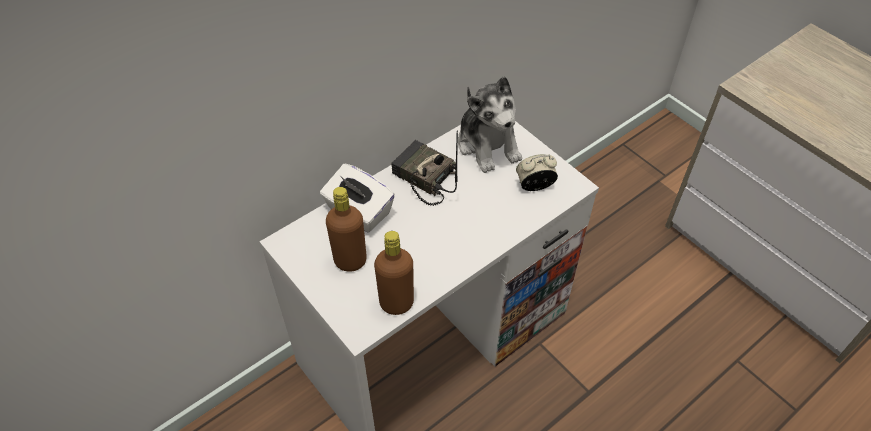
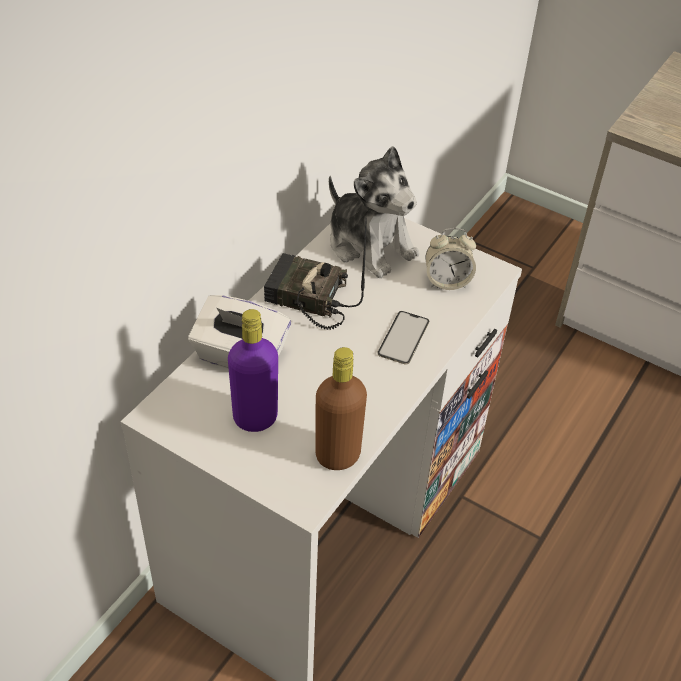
camera: 20 degrees left, 5 degrees down
(350, 261) = (255, 418): brown bottle -> purple bottle
(482, 224) = (403, 338): none -> phone
(534, 186) = (447, 281): alarm clock -> alarm clock turned 150 degrees counterclockwise

